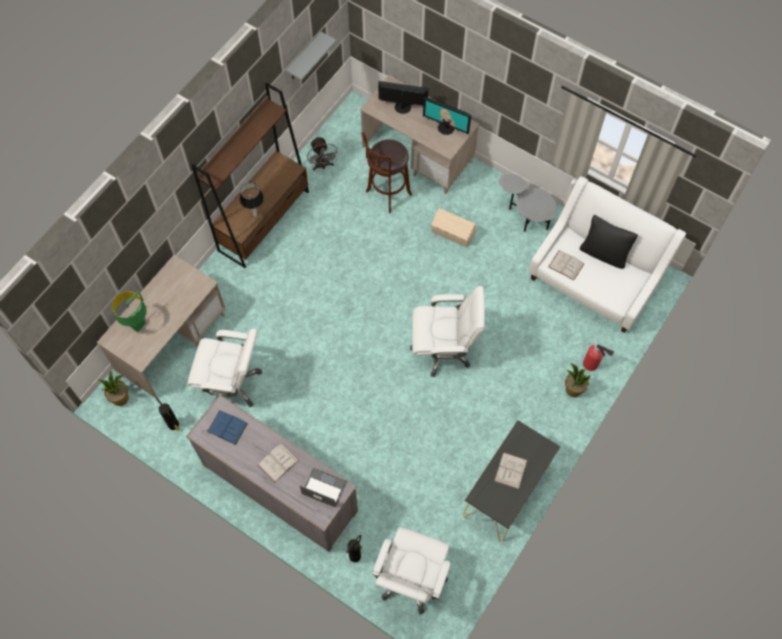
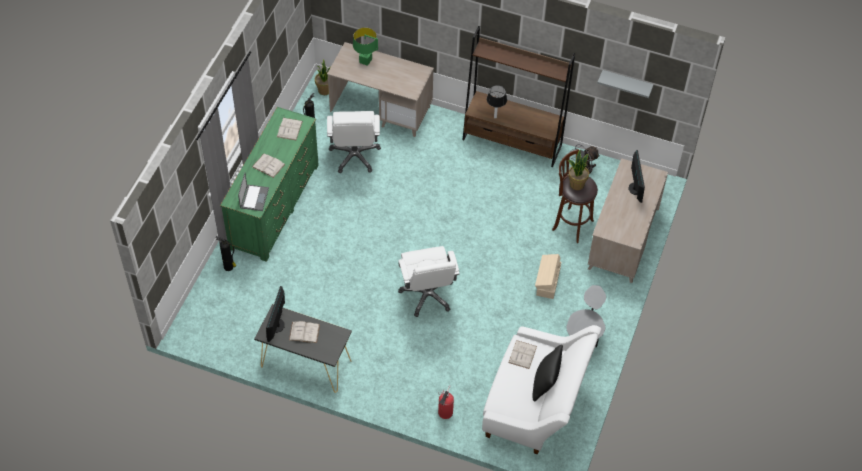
camera: 75 degrees right, 10 degrees down
(227, 427) = (289, 129): blue book -> white book
(279, 487) = (274, 206): grey dresser -> green dresser
(411, 579) = (217, 309): white office chair -> none
(446, 128) = (625, 225): monitor -> monitor (277, 325)
(573, 390) = (415, 401): potted plant -> potted plant (576, 184)

